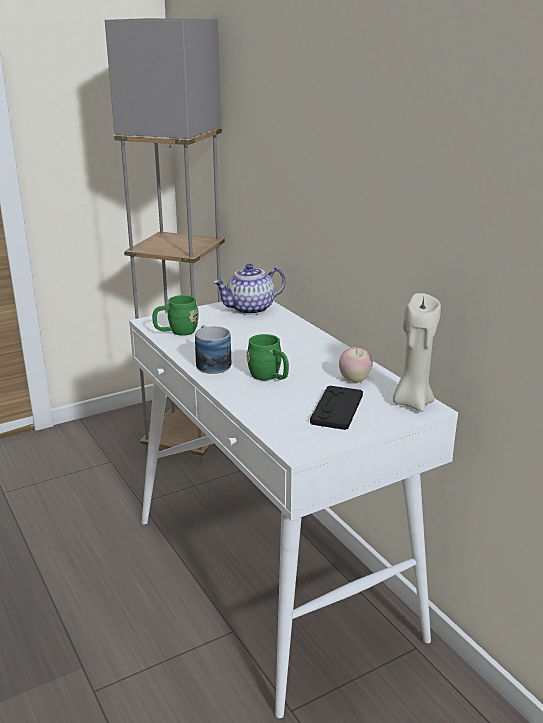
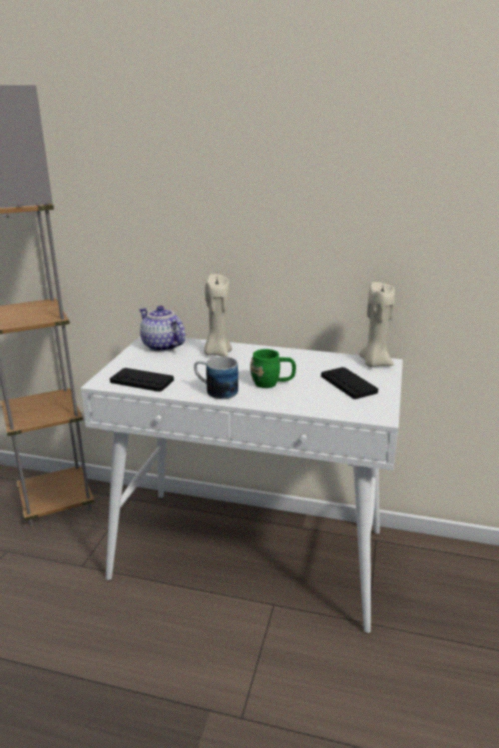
camera: 45 degrees left, 0 degrees up
(176, 332) = (142, 381): green mug -> black game controller
(250, 309) = (161, 346): teapot -> teapot turned 120 degrees clockwise
(283, 332) = (217, 353): none -> beige candle
(354, 380) = (321, 364): apple -> none

